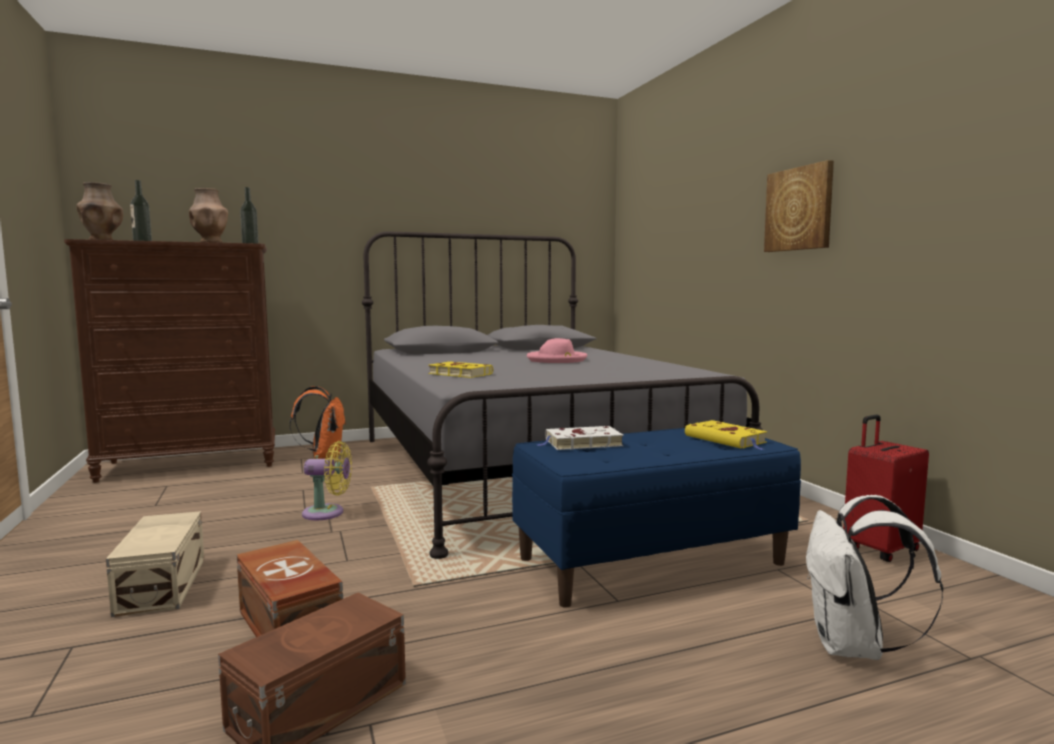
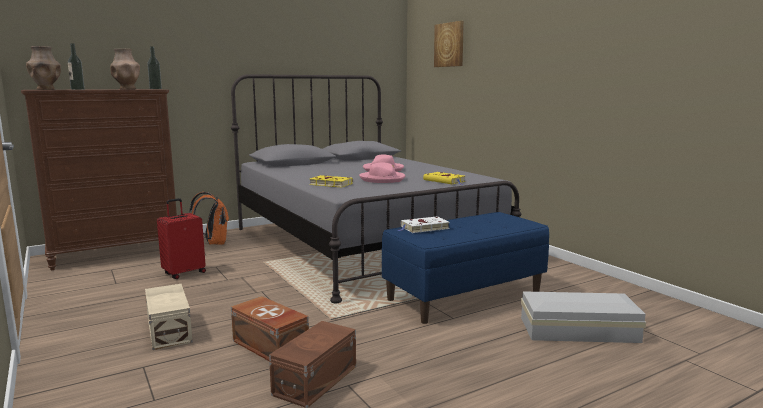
camera: 10 degrees left, 5 degrees up
(327, 513) = (245, 281): yellow fan -> none
(543, 370) = (382, 179): none -> pink hat
(727, 440) = (506, 222): yellow book -> yellow book (445, 181)
(799, 209) = (541, 71): picture -> picture (449, 45)
(852, 647) = (580, 330): white backpack -> white storage box
(879, 549) = (589, 281): red suitcase -> red suitcase (184, 273)

